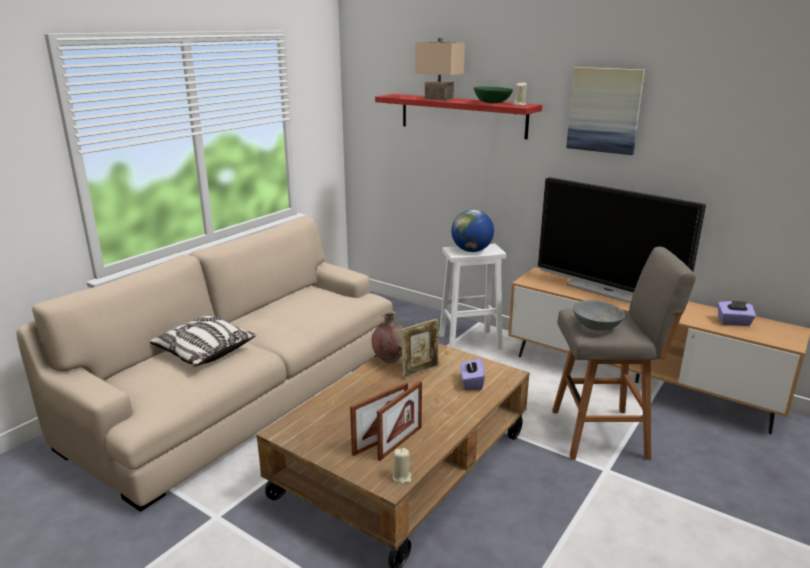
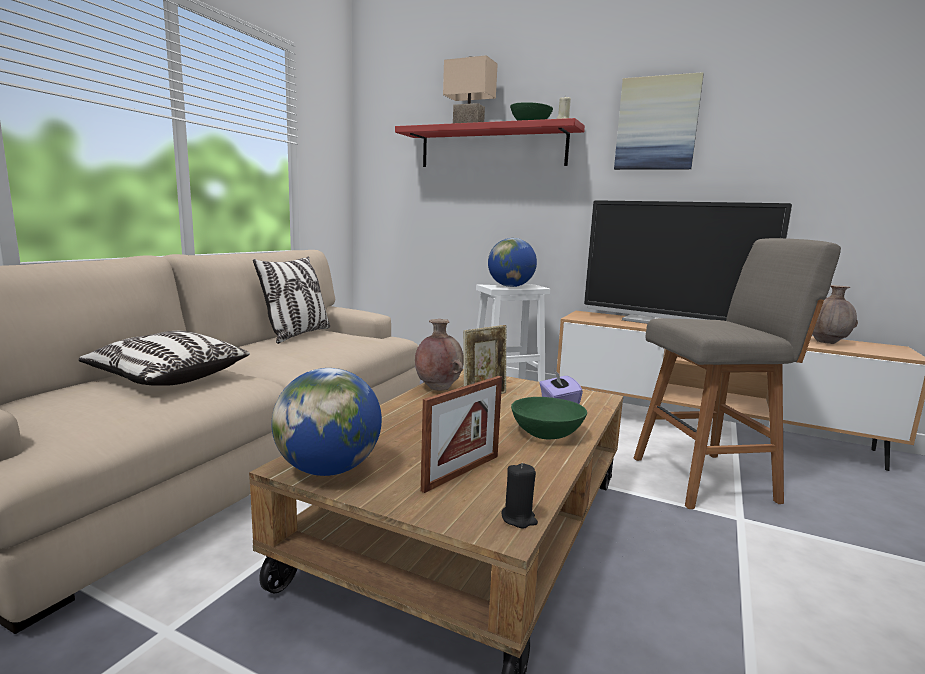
camera: 10 degrees left, 10 degrees down
(292, 297) = (297, 334): none -> pillow
(301, 435) = (328, 469): none -> globe
(400, 443) = (493, 473): picture frame -> none
(402, 477) = (519, 518): beige candle -> black candle
(450, 410) = (547, 433): none -> green bowl
(595, 326) = (710, 326): grey bowl -> none
(734, 322) = (826, 342): purple tissue box -> brown vase

